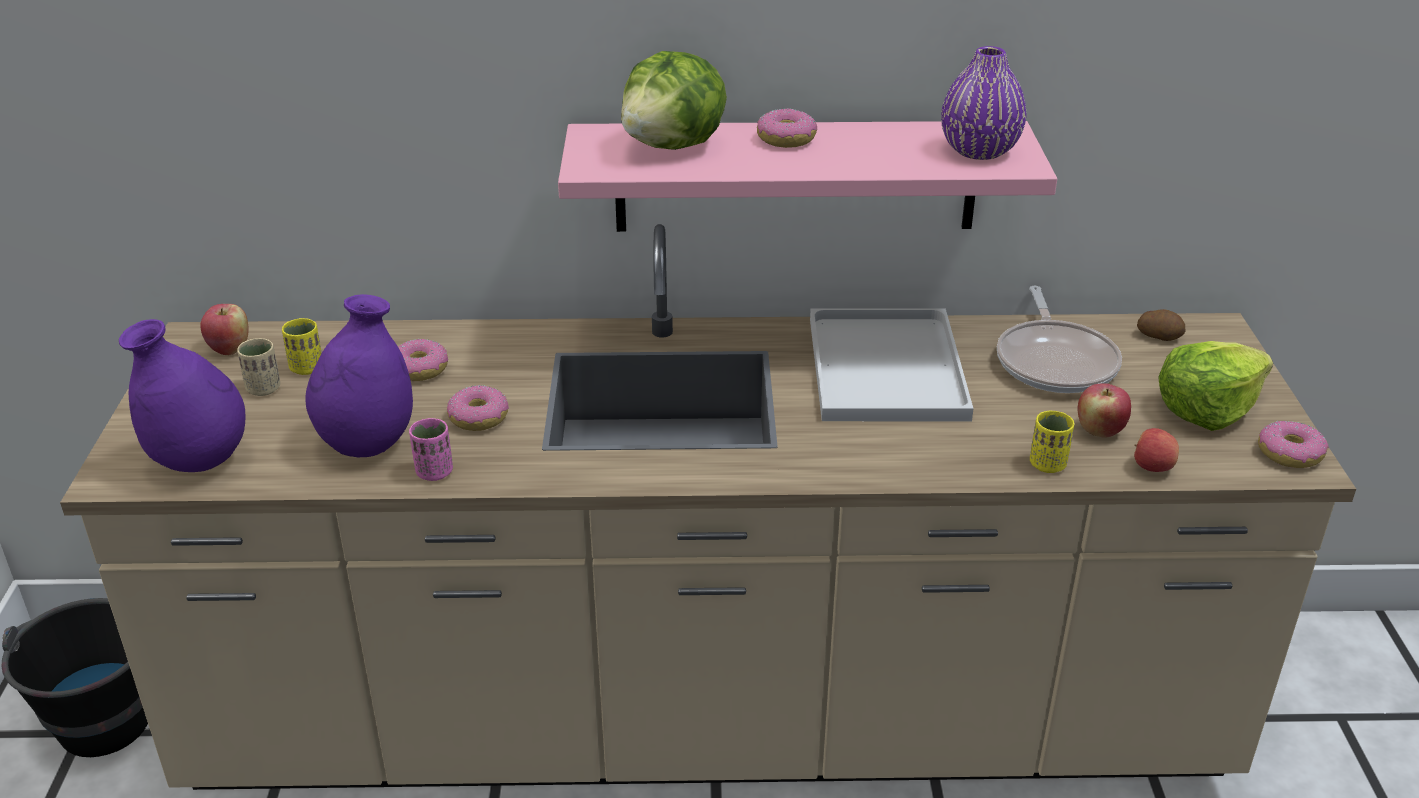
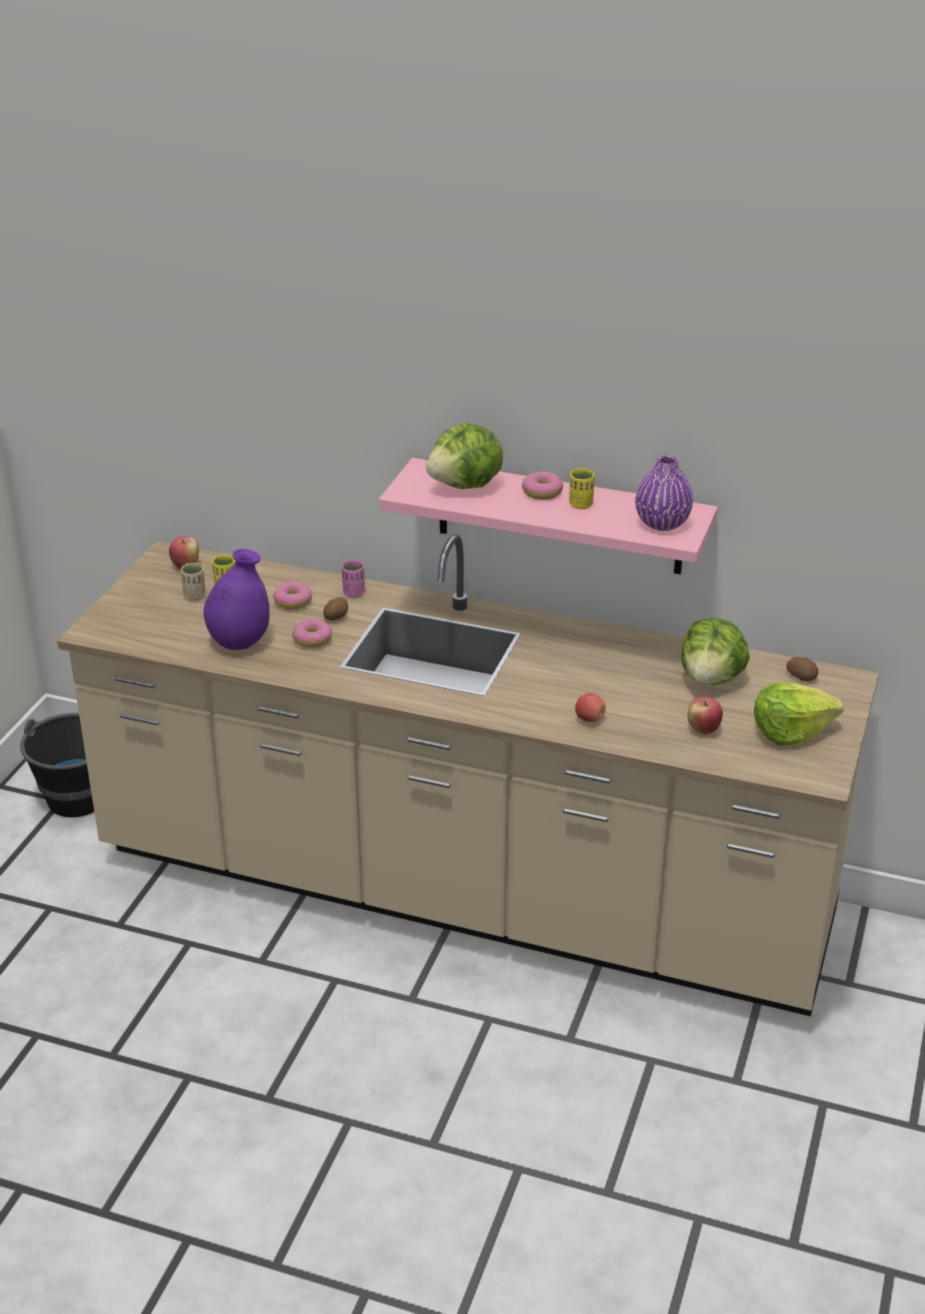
camera: 20 degrees right, 0 degrees up
(200, 462) = (141, 633): purple vase -> none
(434, 472) = (269, 667): pink cup -> pink cup (354, 592)
(496, 378) = (336, 617): none -> potato
(889, 370) = (592, 662): white tray -> none
(1047, 464) = (650, 742): yellow cup -> yellow cup (581, 504)
(1055, 361) = (711, 679): frying pan -> lettuce
(1152, 467) = (719, 759): apple -> apple (589, 719)
(1290, 454) = (821, 771): donut -> none

